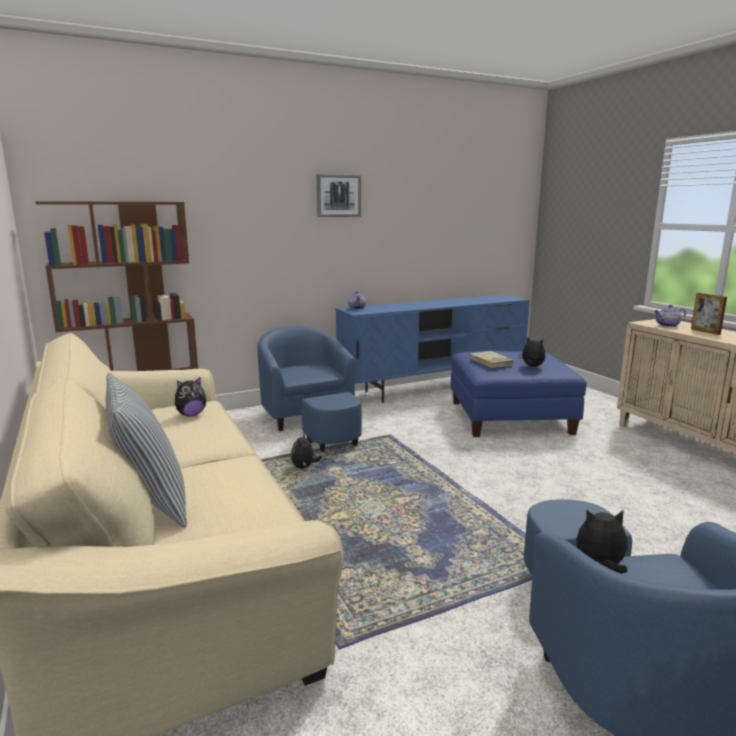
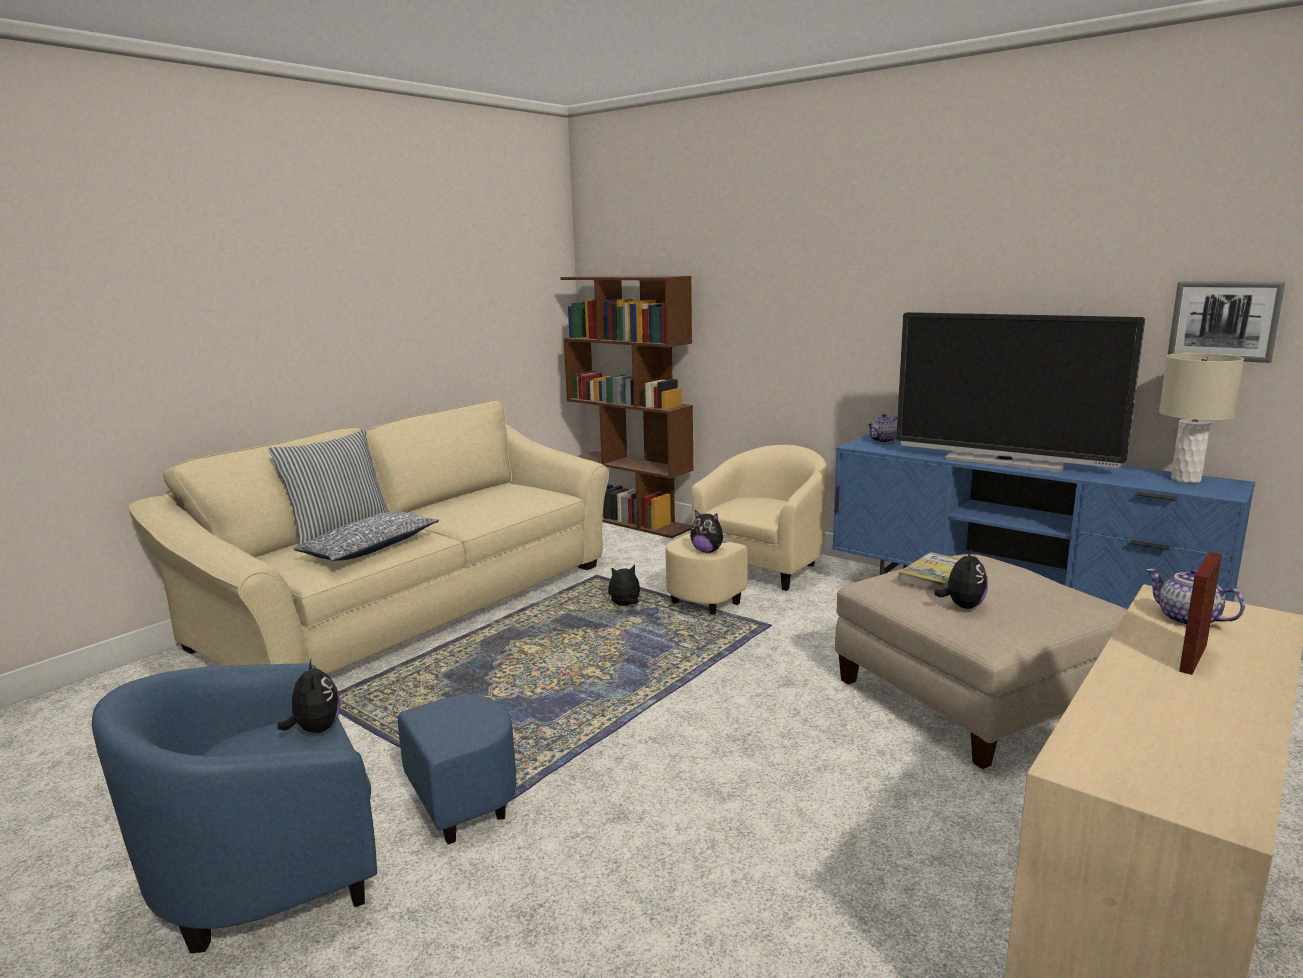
camera: 65 degrees right, 0 degrees up
(191, 415) = (521, 498): plush toy -> plush toy (707, 551)
(236, 490) = (369, 549): none -> pillow
(310, 422) = (751, 576): blue armchair -> beige armchair
(338, 196) = (889, 265): picture -> picture (1224, 321)
(431, 304) = (1004, 461): none -> television
(492, 297) = (1185, 479): none -> beige table lamp
(510, 417) = (974, 695): blue ottoman -> beige ottoman

